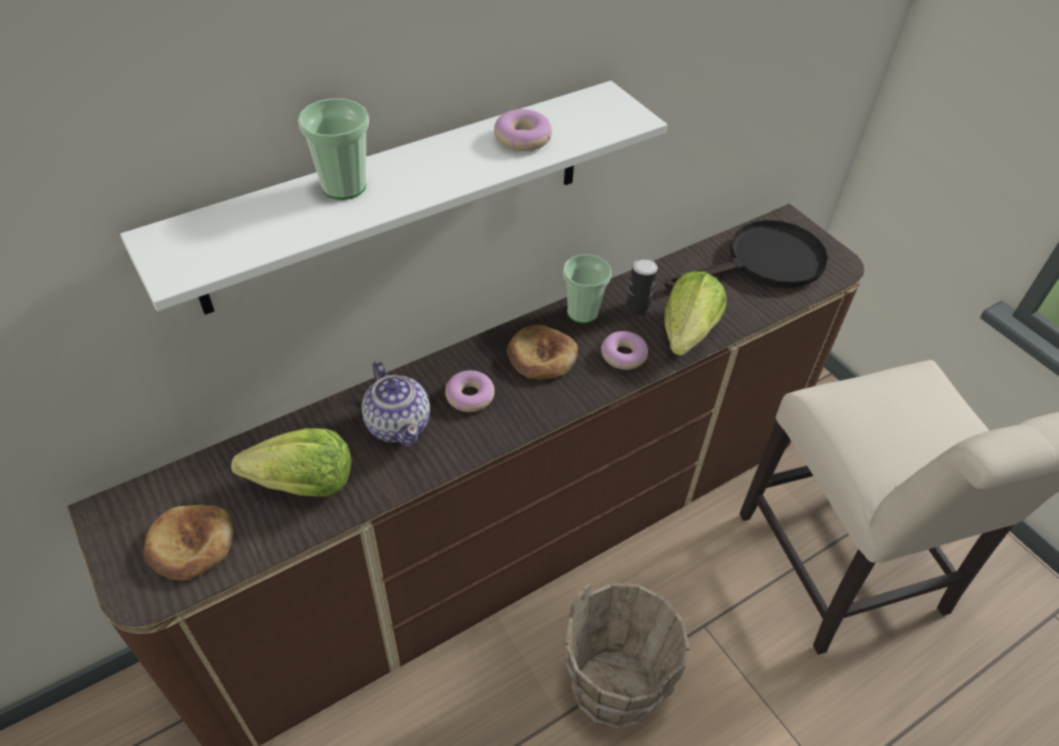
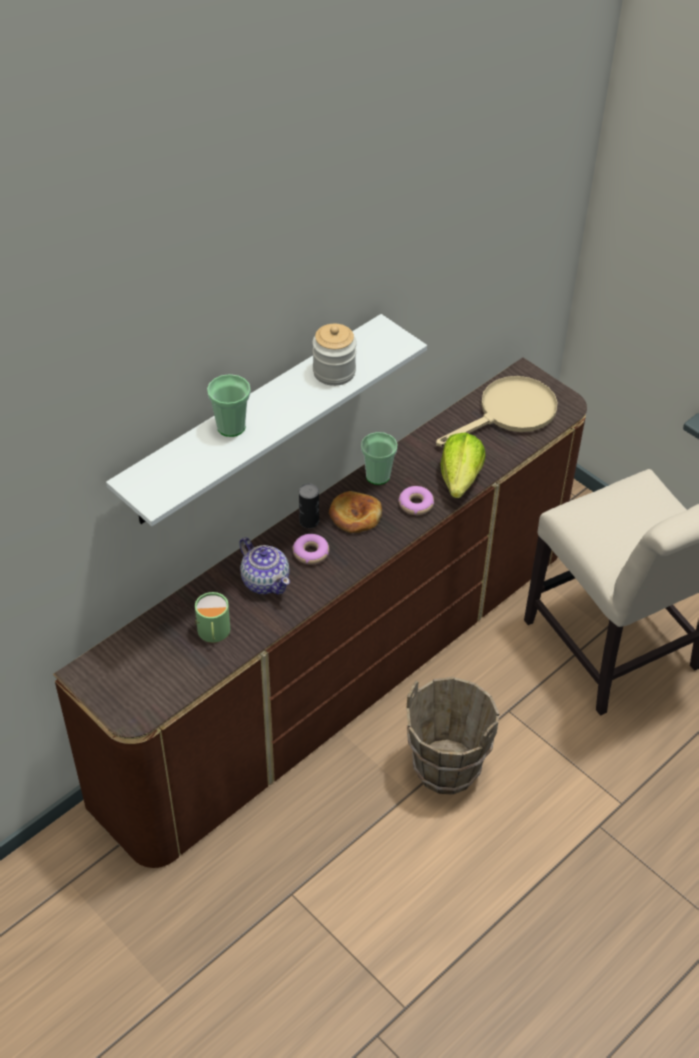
camera: 10 degrees left, 0 degrees up
(190, 544) = (151, 683): bread -> none
(304, 484) = (213, 632): lettuce -> green mug
(522, 138) = (334, 372): donut -> jar
(637, 308) = (418, 465): can -> can (309, 521)
(763, 264) = (509, 414): black frying pan -> beige frying pan

